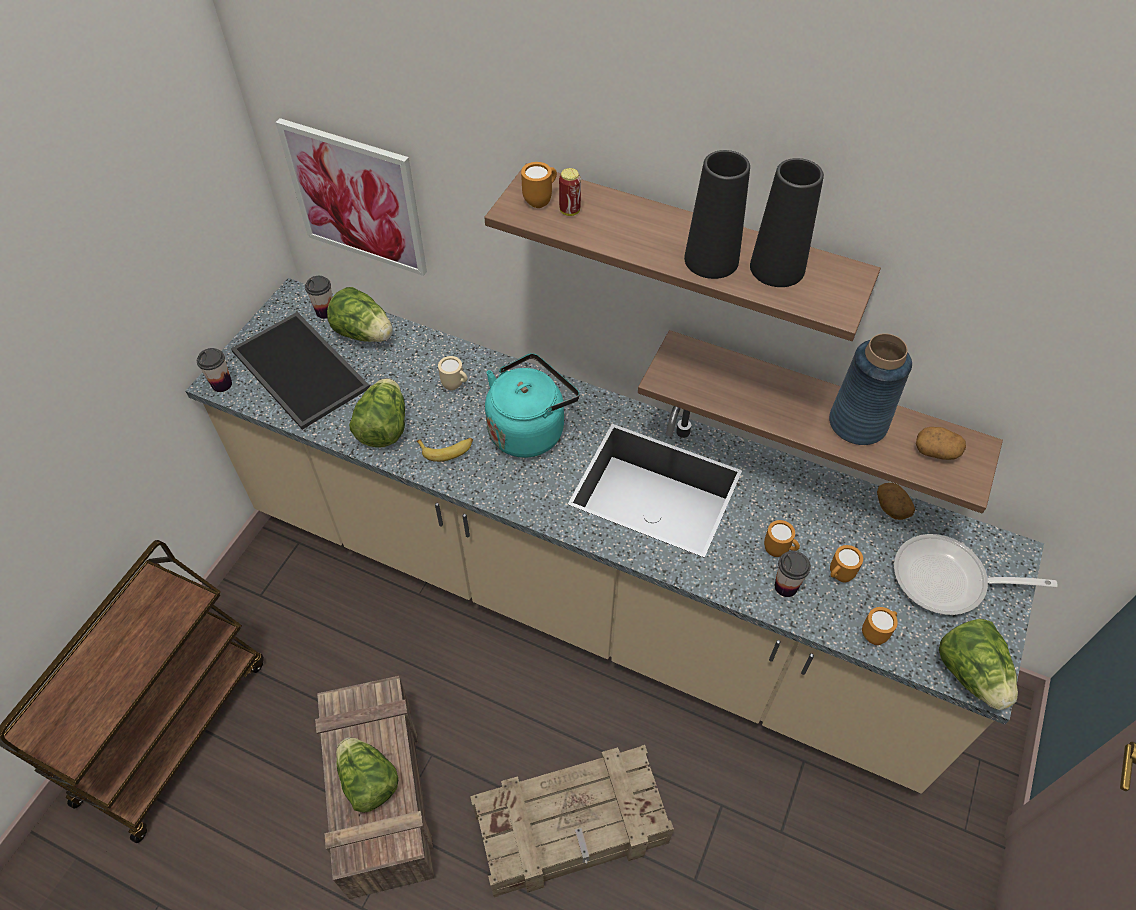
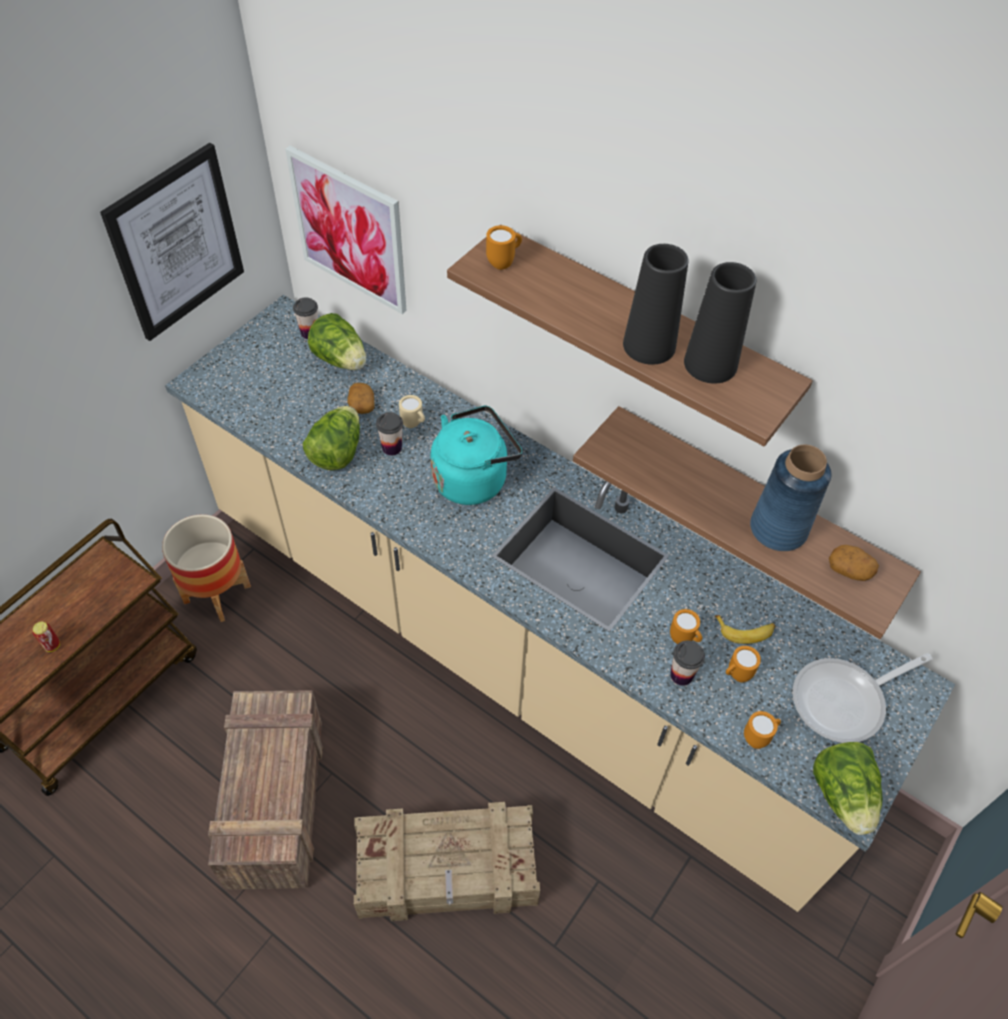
camera: 10 degrees right, 0 degrees up
(177, 238) = (176, 243): none -> picture
(222, 384) = (199, 385): cup -> cup (392, 447)
(271, 595) = (217, 593): none -> planter
(302, 369) = (276, 384): tray -> none
(368, 782) = (260, 782): lettuce -> none
(447, 449) = (390, 483): banana -> banana (745, 631)
(569, 211) = (528, 277): can -> can (52, 645)
(891, 507) = (808, 619): potato -> potato (361, 405)
(947, 581) = (844, 701): frying pan -> frying pan turned 45 degrees counterclockwise

